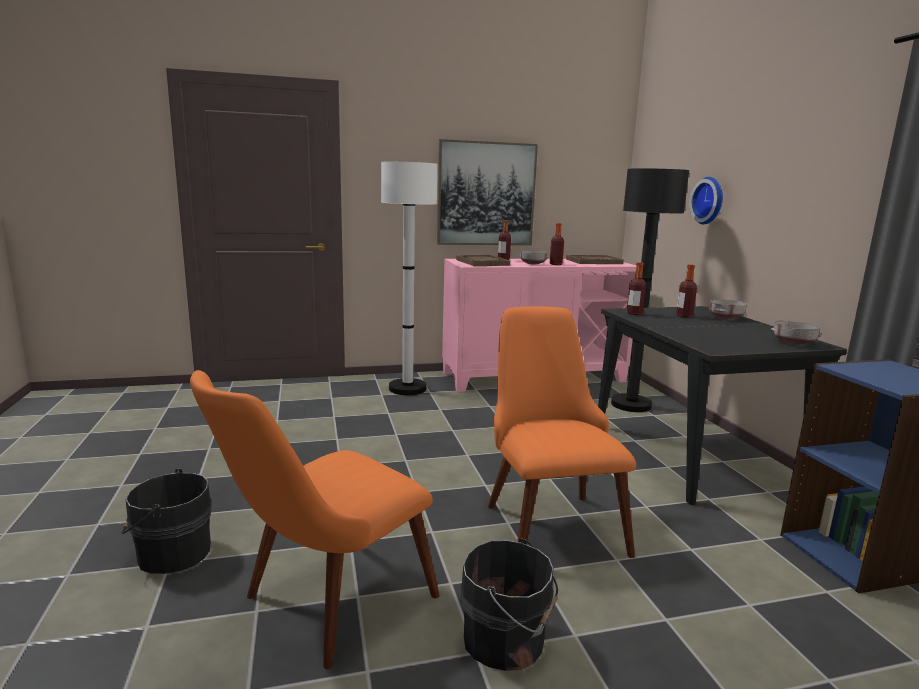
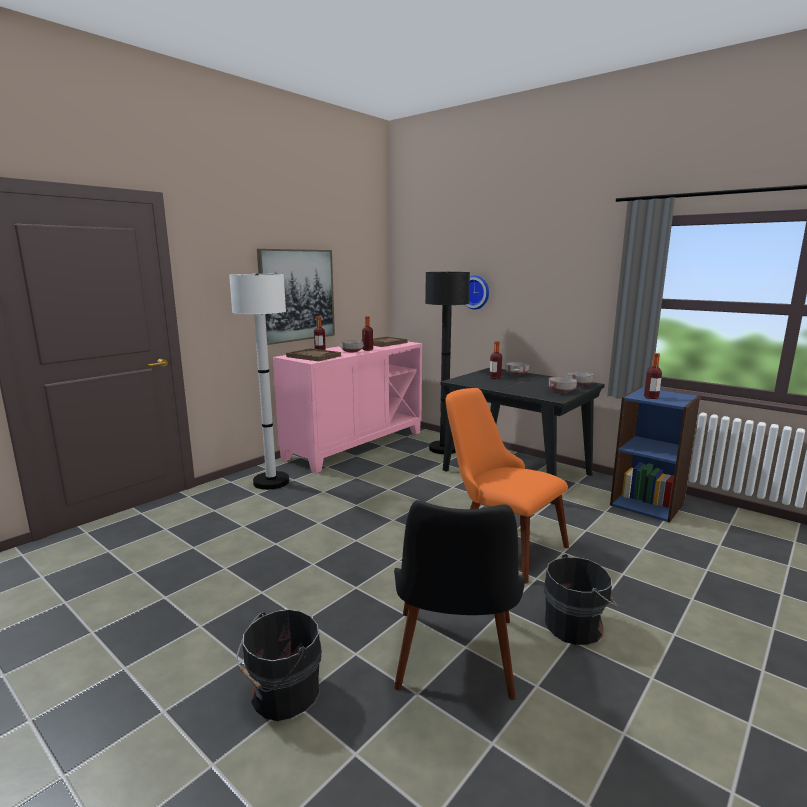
camera: 35 degrees left, 0 degrees up
(322, 607) = (455, 666): orange chair -> black chair
(634, 313) = (467, 381): bottle -> bottle (651, 397)
(744, 344) = (561, 391): none -> grey bowl

